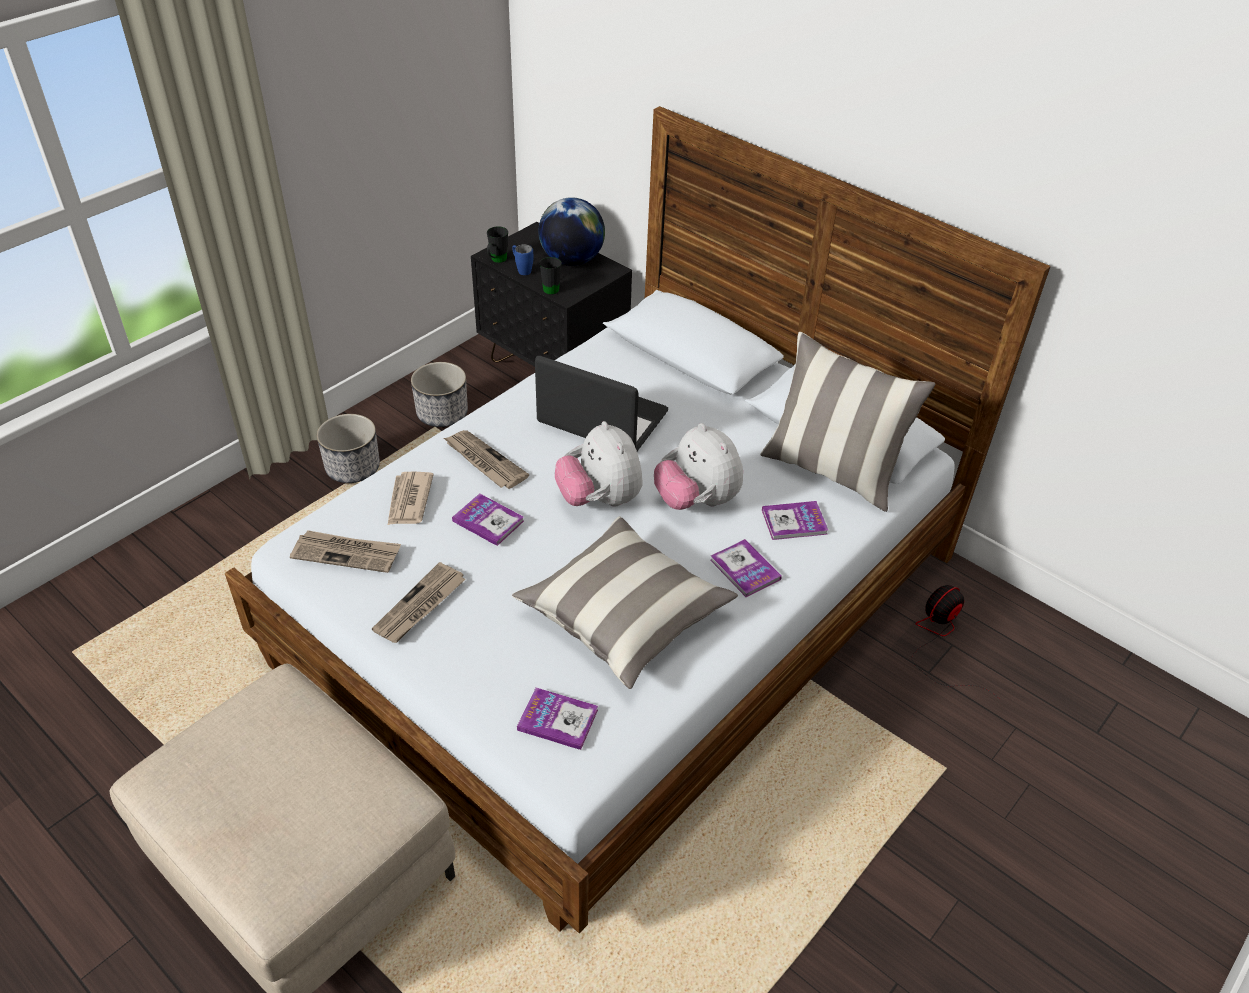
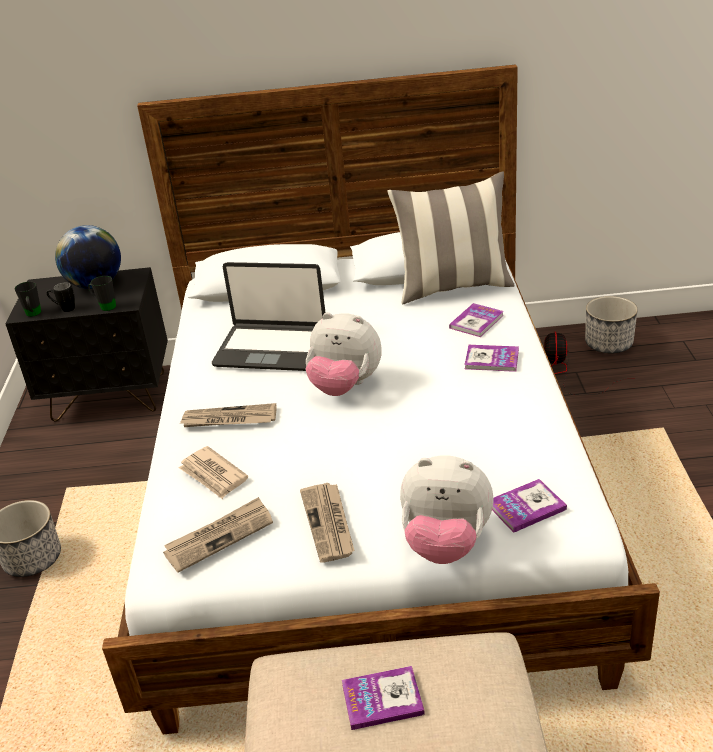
camera: 40 degrees left, 10 degrees down
(442, 414) = (59, 477): planter -> planter (608, 344)
(488, 521) = (293, 445): book -> book (382, 699)
(522, 269) = (64, 309): blue mug -> black mug
(602, 419) = (271, 348): laptop -> laptop turned 150 degrees counterclockwise
(623, 615) = (466, 430): pillow -> none
(696, 501) = (404, 349): plush toy -> plush toy (446, 544)

